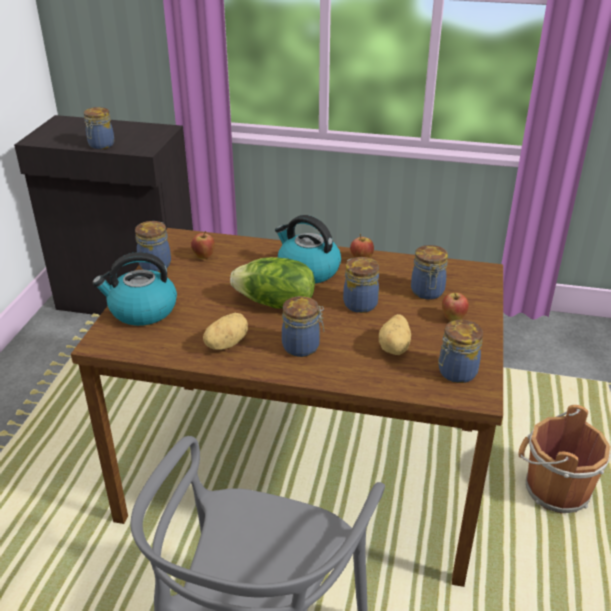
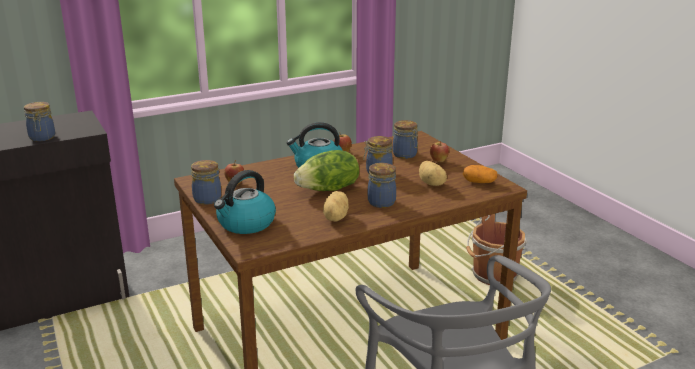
camera: 40 degrees left, 10 degrees down
(455, 373) = (479, 182): jar -> potato

